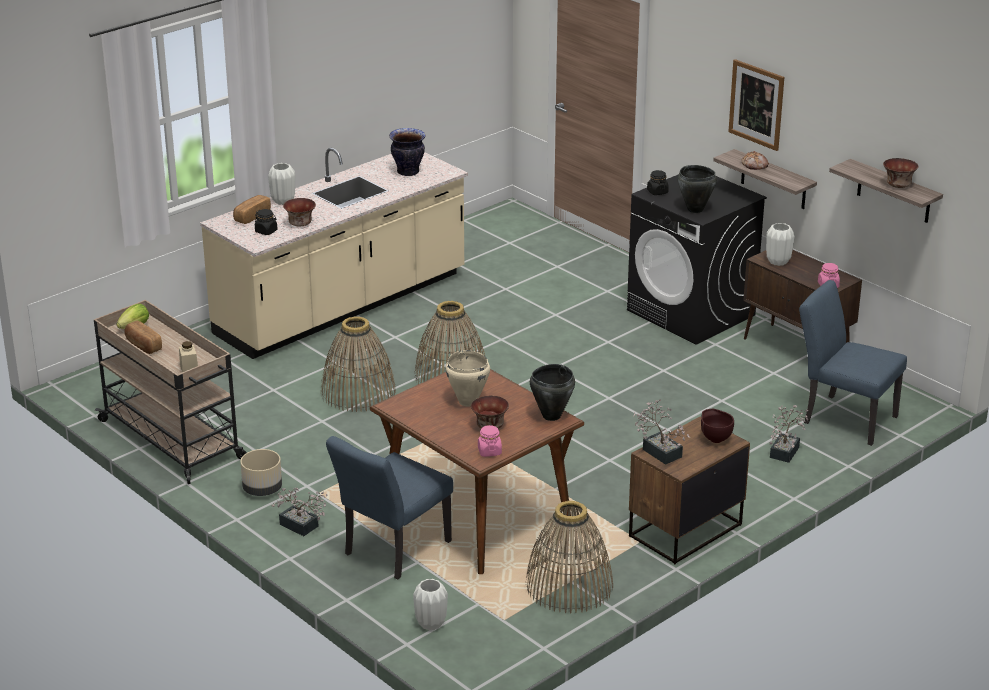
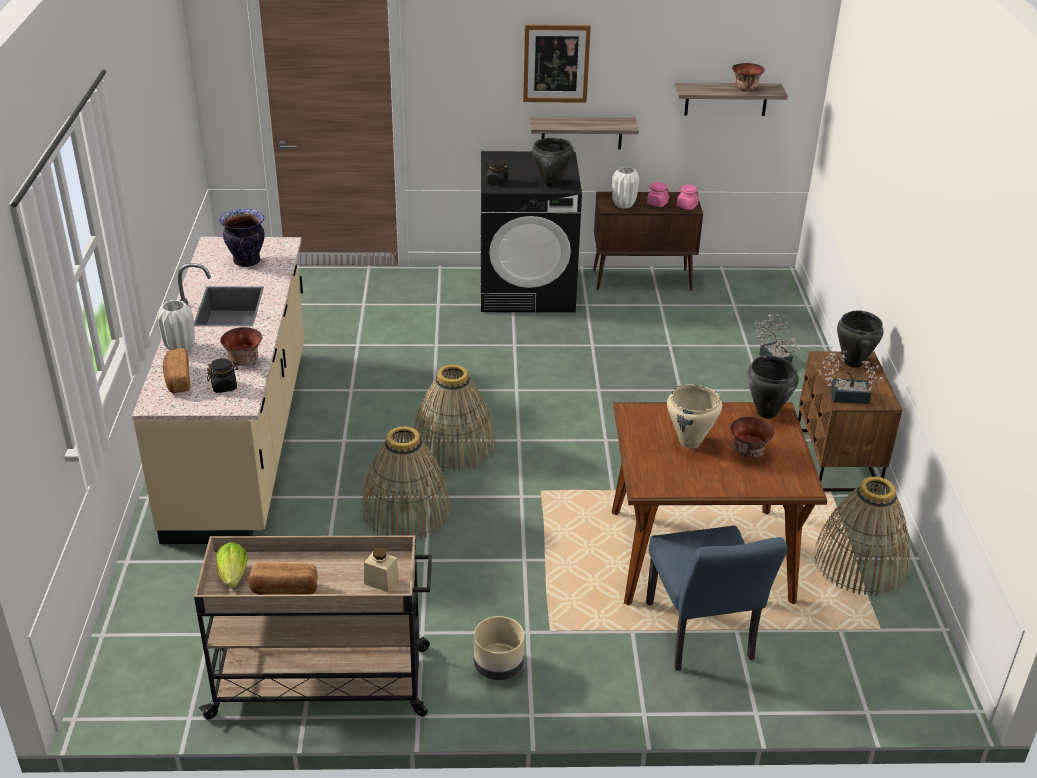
camera: 50 degrees left, 5 degrees up
(302, 527) = (597, 675): potted plant -> none
(430, 624) = (847, 678): white vase -> none
(489, 451) = (793, 474): pink jar -> pink jar (657, 203)
(715, 439) = (852, 362): brown bowl -> black cooking pot
(754, 165) = (572, 123): bread -> none
(843, 417) = (757, 312): blue chair -> none

